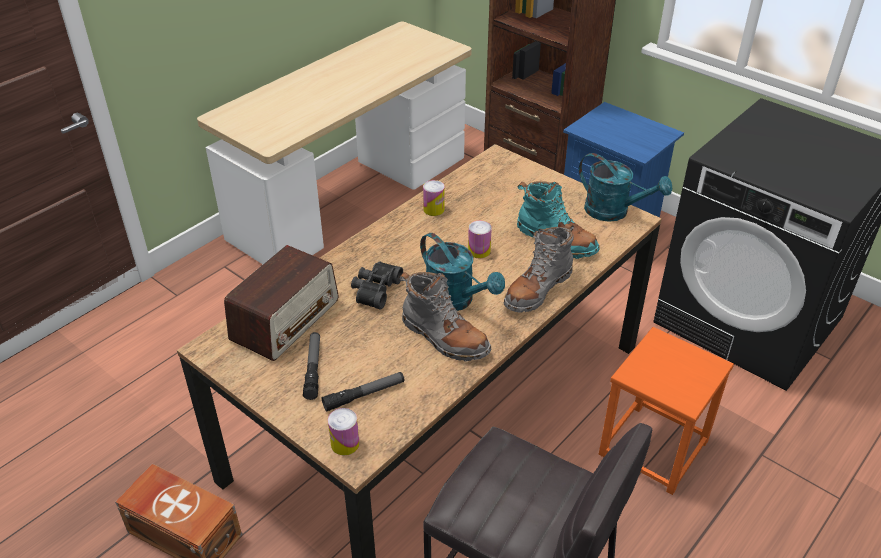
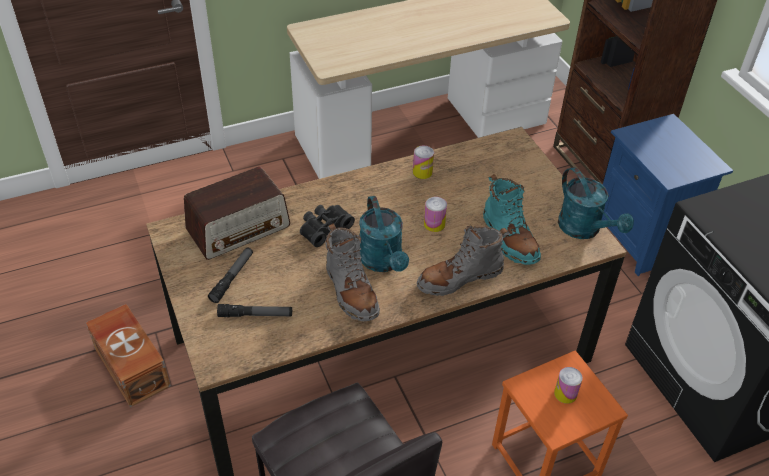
camera: 25 degrees right, 5 degrees up
(345, 444) = (215, 348): can -> can (565, 394)

